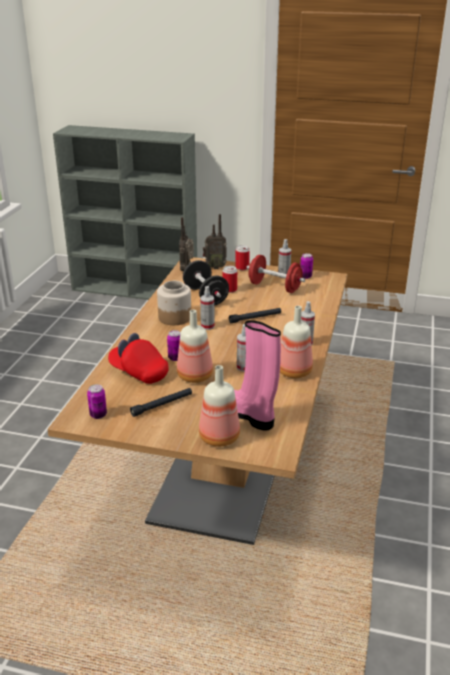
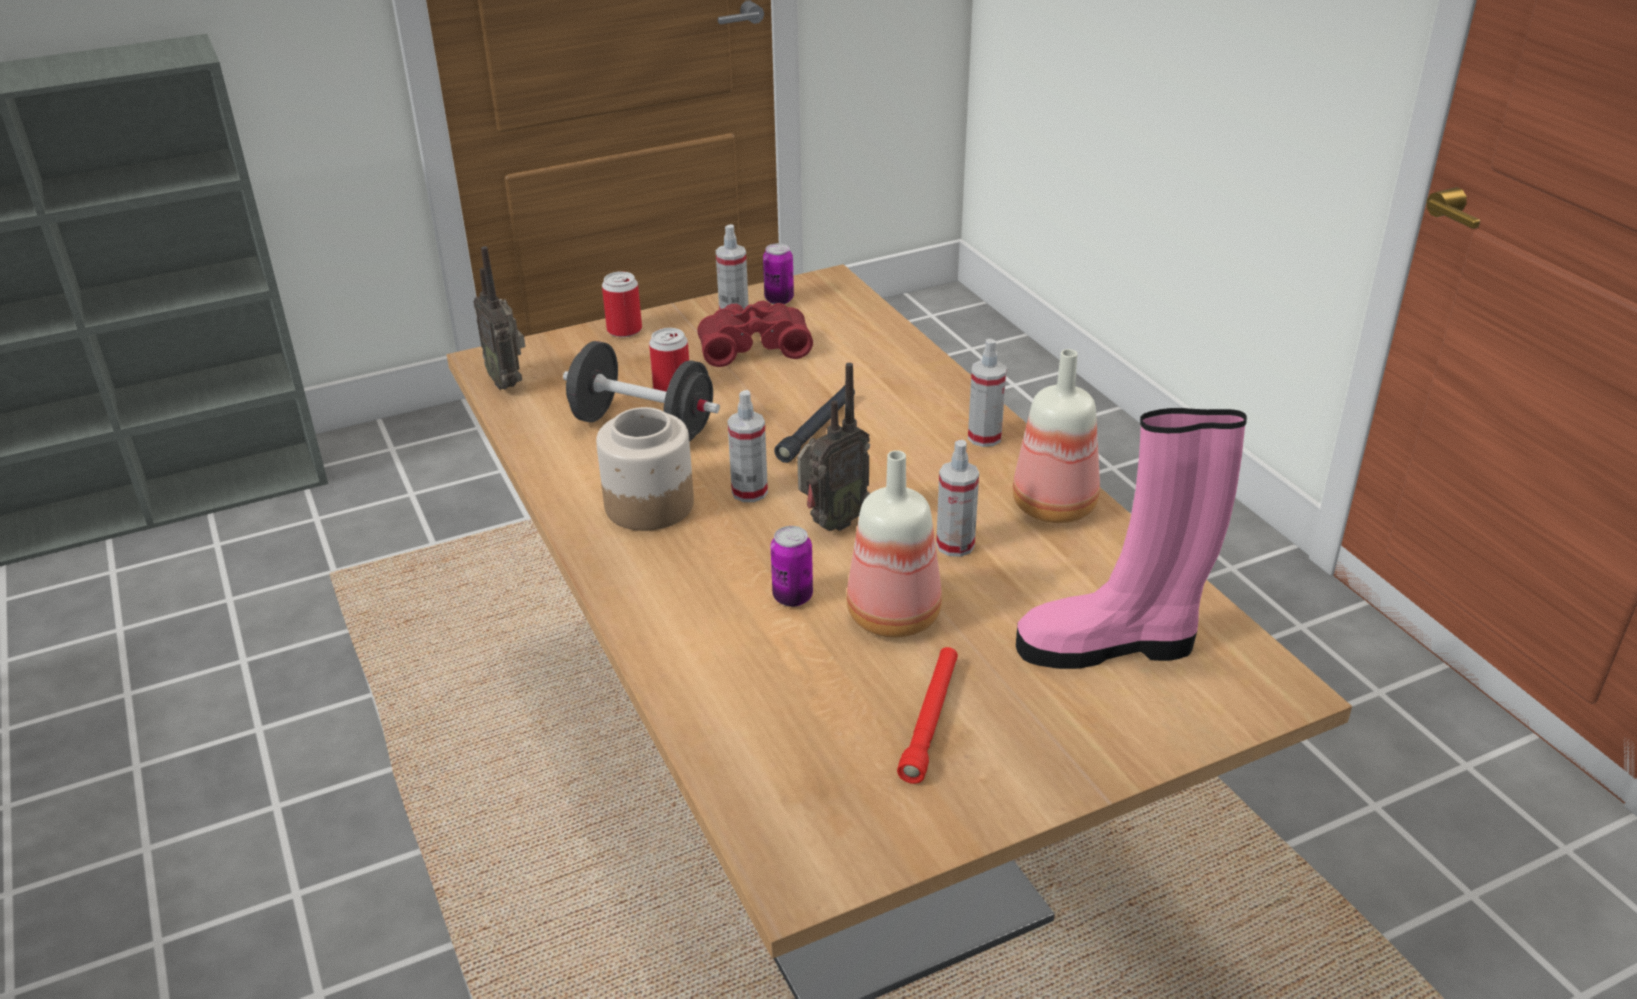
camera: 40 degrees left, 5 degrees up
(98, 415) = (835, 828): can -> none
(139, 372) = (766, 673): red cap -> none
(162, 405) = (930, 720): black flashlight -> red flashlight
(214, 267) = (562, 352): radio -> radio (831, 523)
(218, 437) = (1136, 722): bottle -> none
(274, 287) = (753, 346): red dumbbell -> red binoculars

